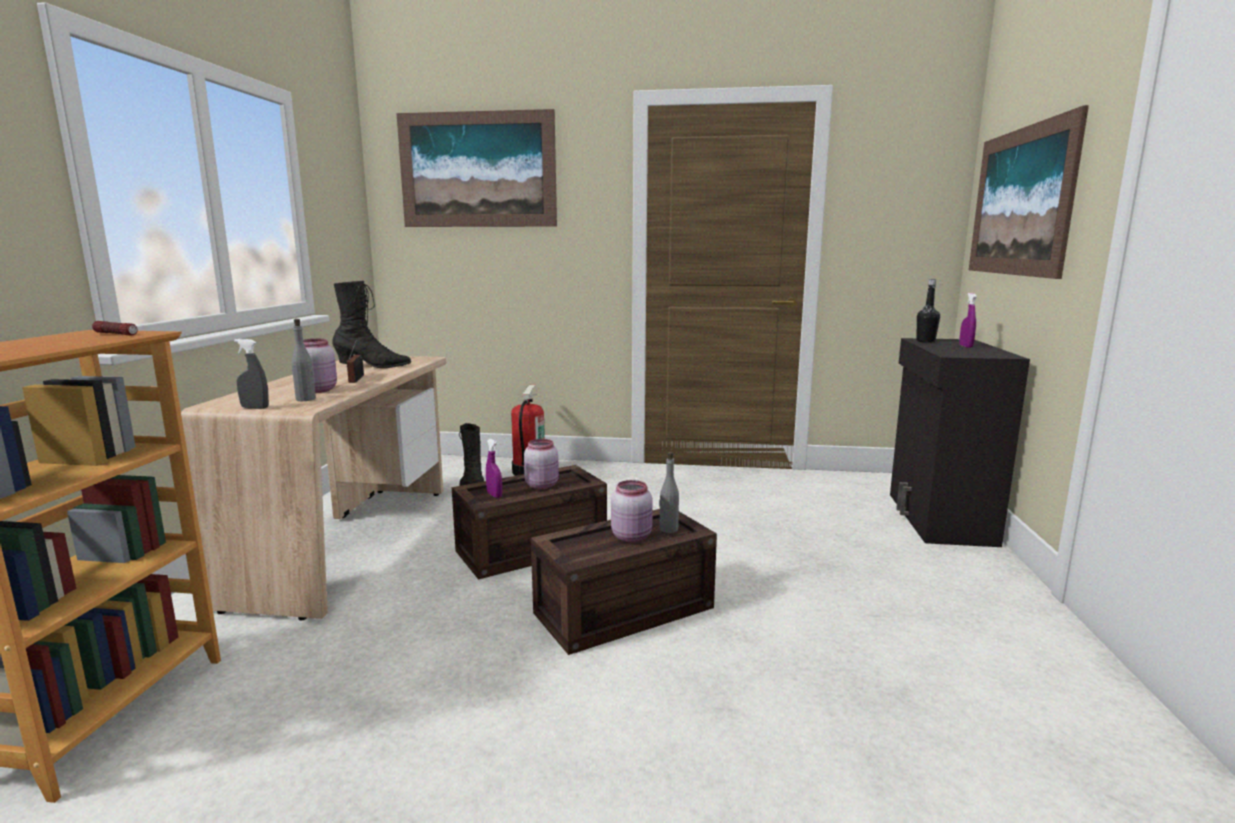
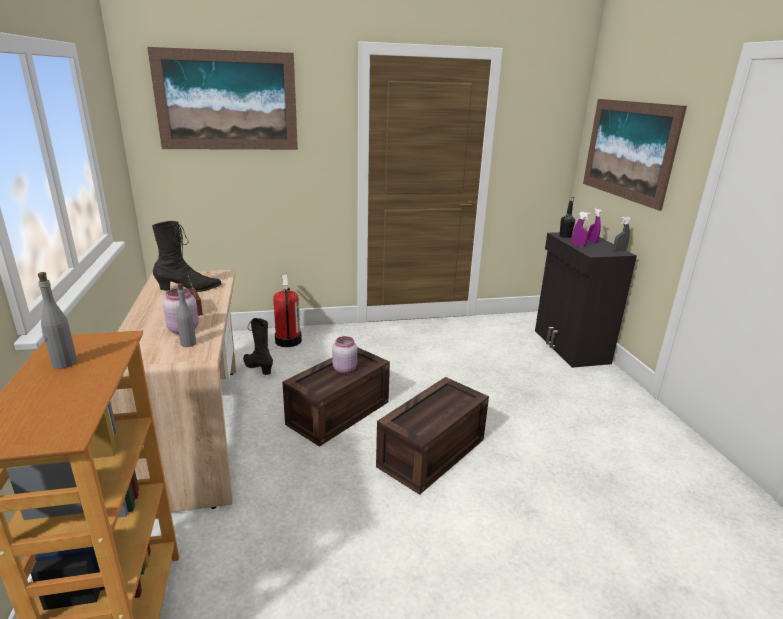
camera: 20 degrees left, 10 degrees up
(116, 334) = (98, 345): flashlight -> none
(255, 408) = (159, 361): grey spray bottle -> grey spray bottle (619, 251)
(494, 495) = (318, 384): purple spray bottle -> purple spray bottle (578, 246)
(632, 536) = (439, 407): pink jar -> none
(668, 529) = (456, 397): grey bottle -> grey bottle (64, 363)

